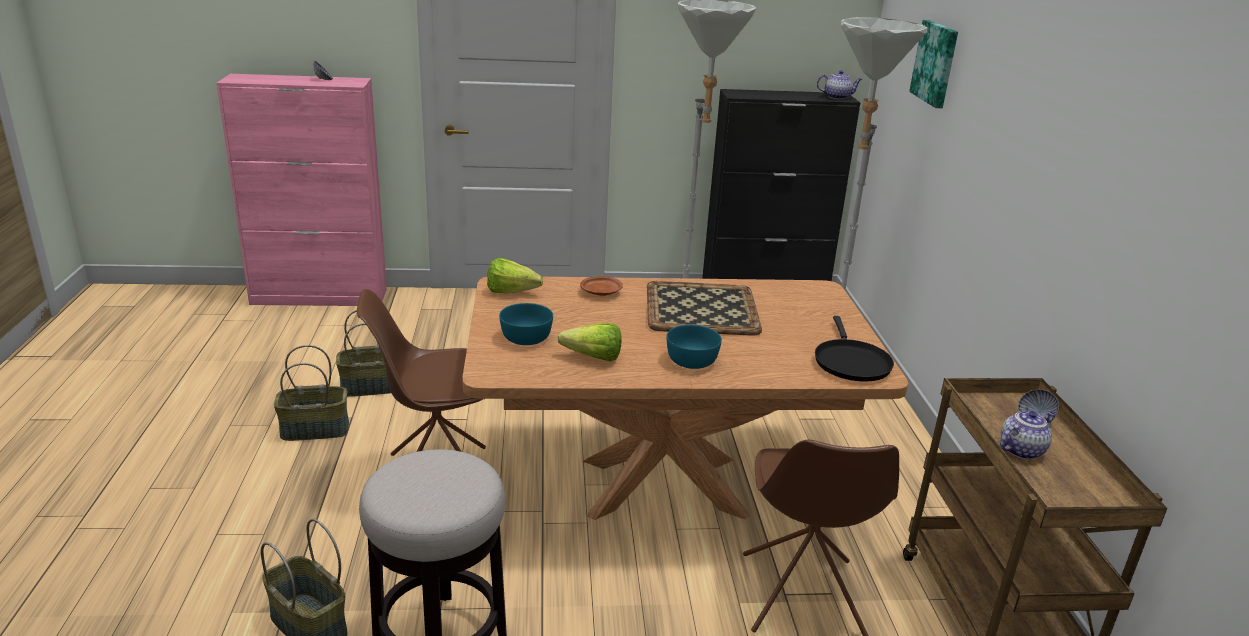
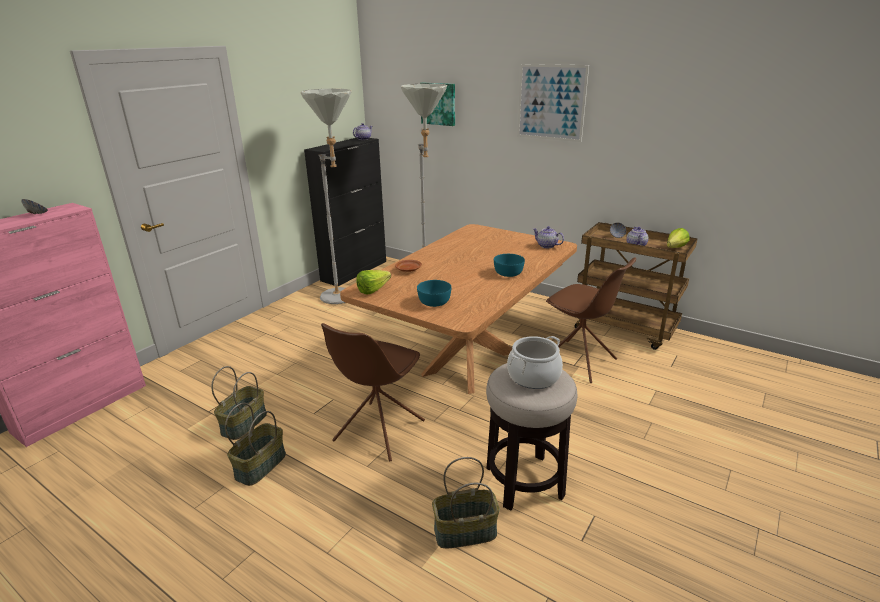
camera: 50 degrees left, 0 degrees up
(436, 481) = (534, 376): none -> cooking pot
(588, 357) = (475, 293): lettuce -> lettuce (673, 249)
(702, 308) = (459, 255): tray -> none
(850, 362) = (546, 246): black frying pan -> teapot
(1050, 103) = (551, 102): none -> picture

